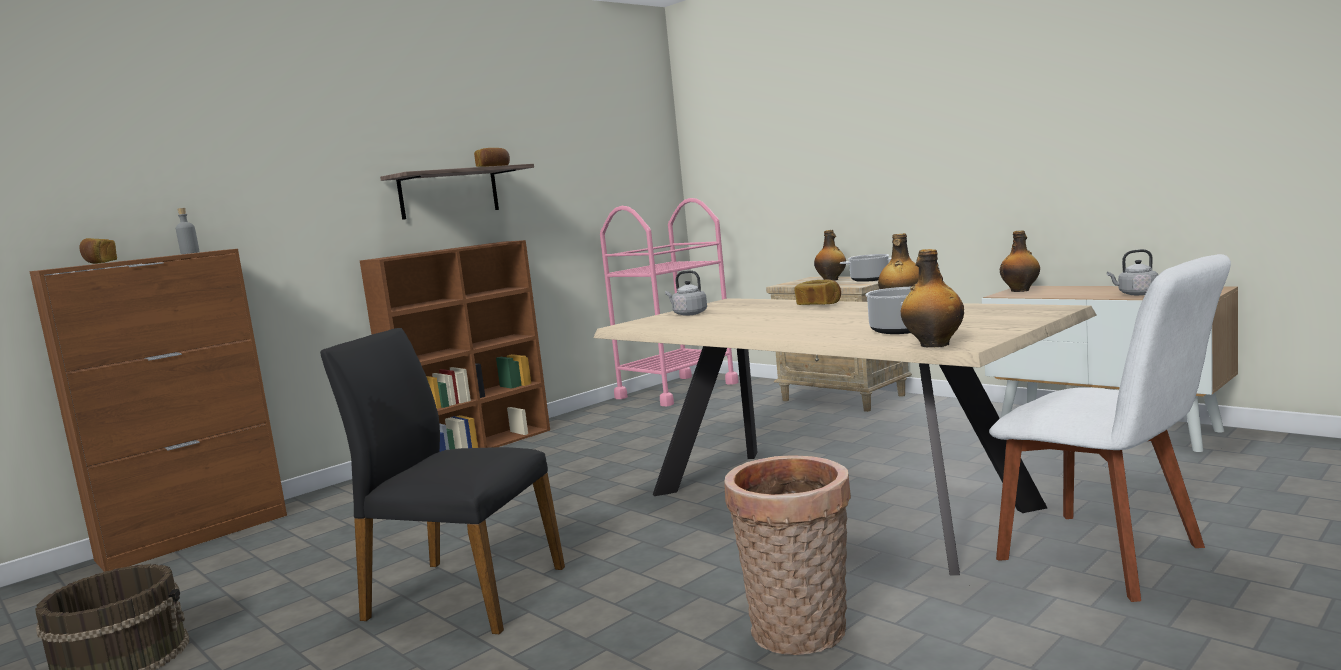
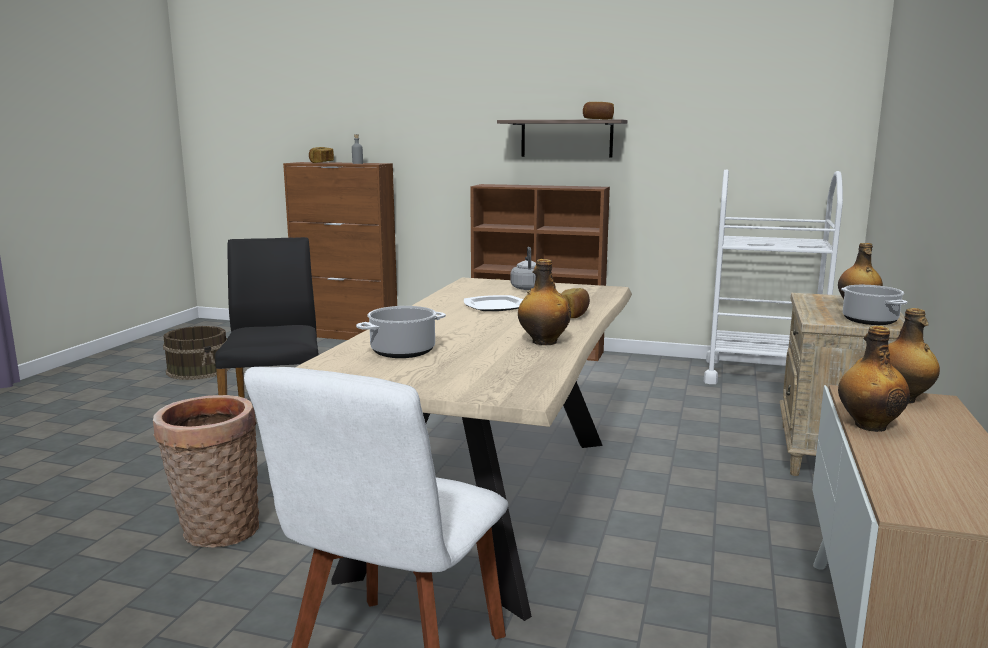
camera: 60 degrees right, 5 degrees up
(676, 390) = (762, 376): pink cart -> white cart
(753, 318) = (495, 306): none -> plate
(933, 345) = (315, 366): bottle -> bottle (869, 425)
(1136, 294) = (911, 466): grey kettle -> none

